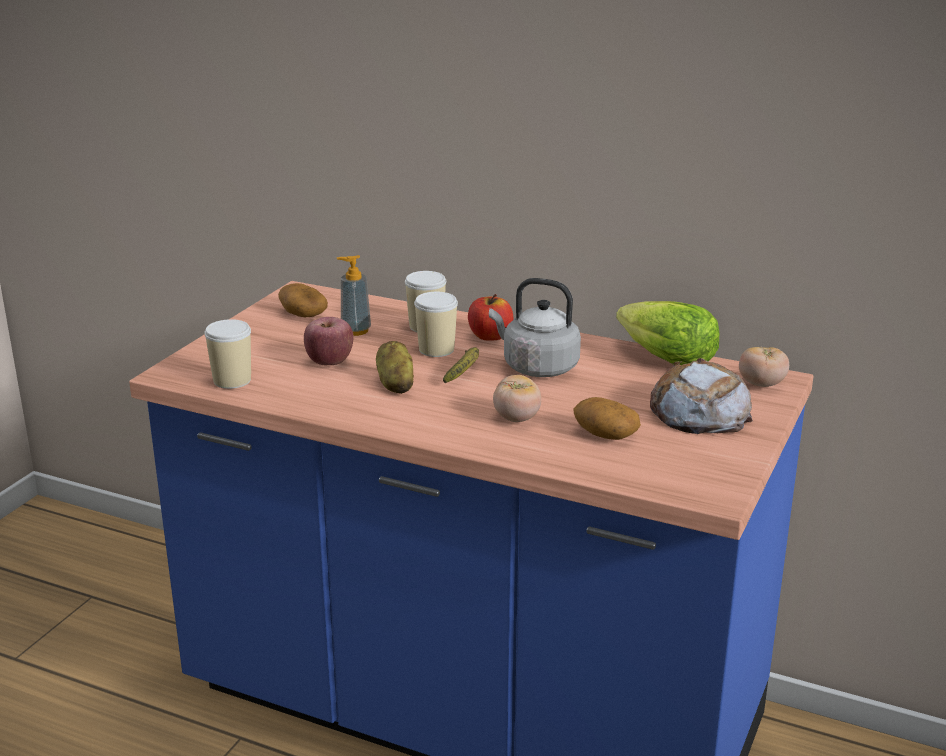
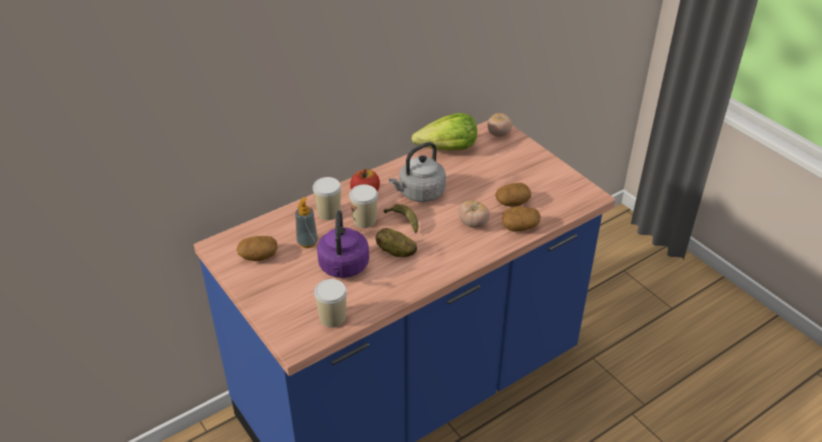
camera: 60 degrees left, 15 degrees up
(329, 362) = (343, 268): apple -> purple kettle
(555, 454) = (520, 226): none -> potato
(698, 412) = (511, 164): bread -> none

